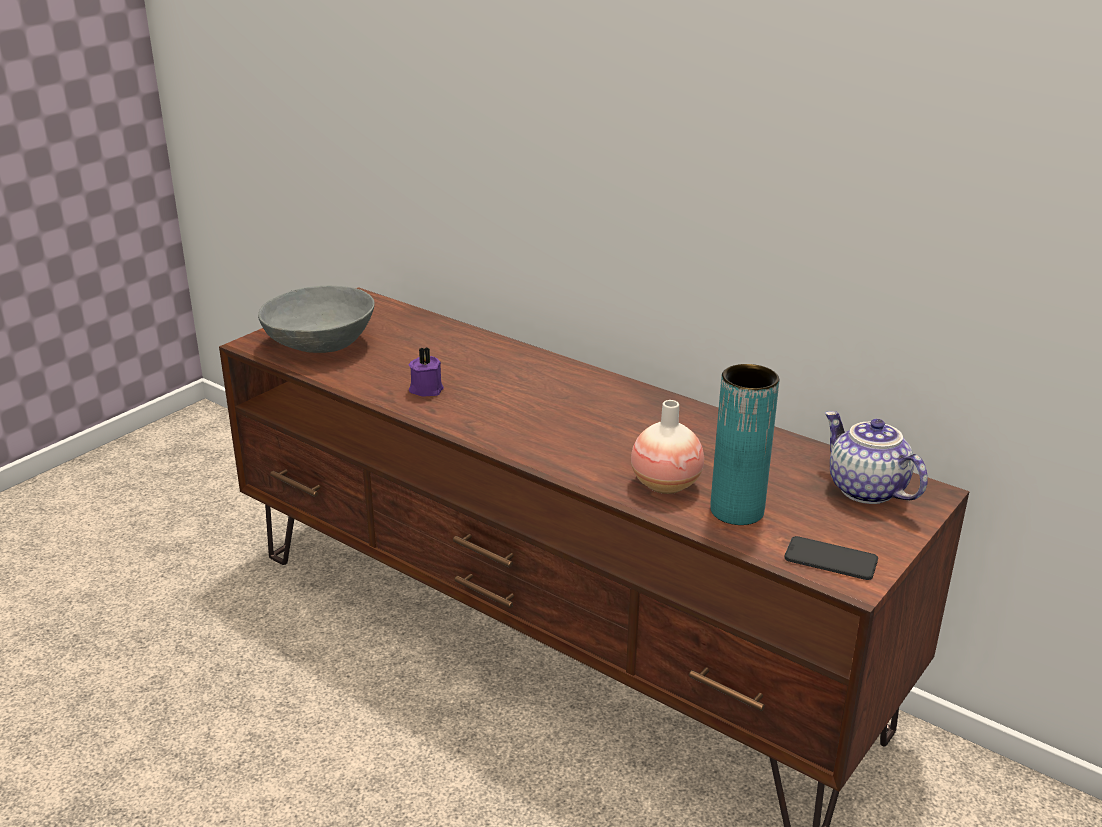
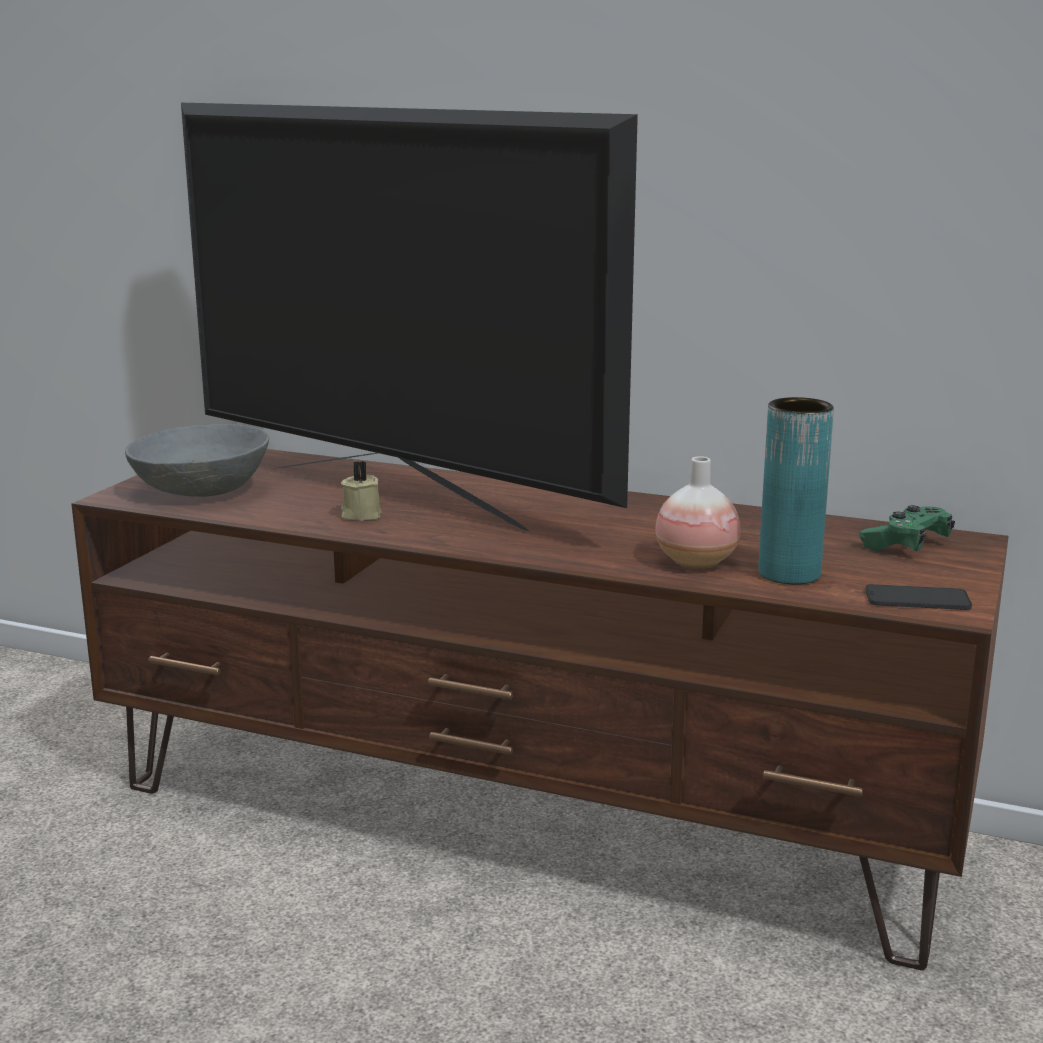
camera: 15 degrees left, 10 degrees down
(426, 389) = (360, 515): purple candle -> beige candle
(465, 370) = (395, 496): none -> television
(864, 490) = (906, 545): teapot -> green game controller

